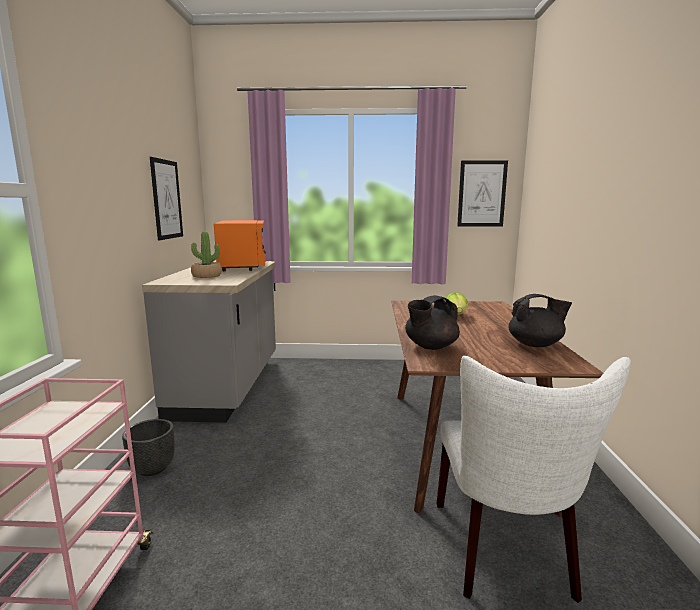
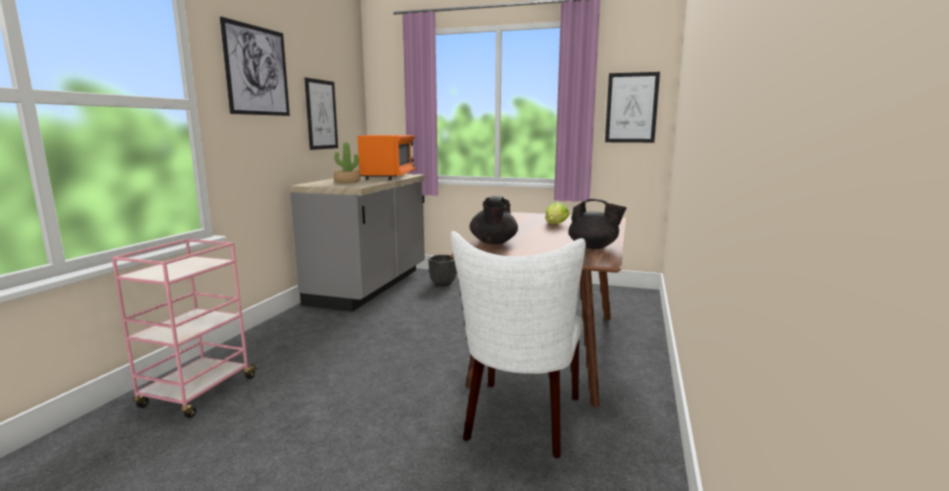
camera: 15 degrees right, 0 degrees up
(102, 147) = (257, 71): none -> picture
(153, 468) = (280, 334): black planter -> black planter (443, 283)
(430, 346) = (493, 242): black teapot -> black teapot turned 60 degrees counterclockwise

